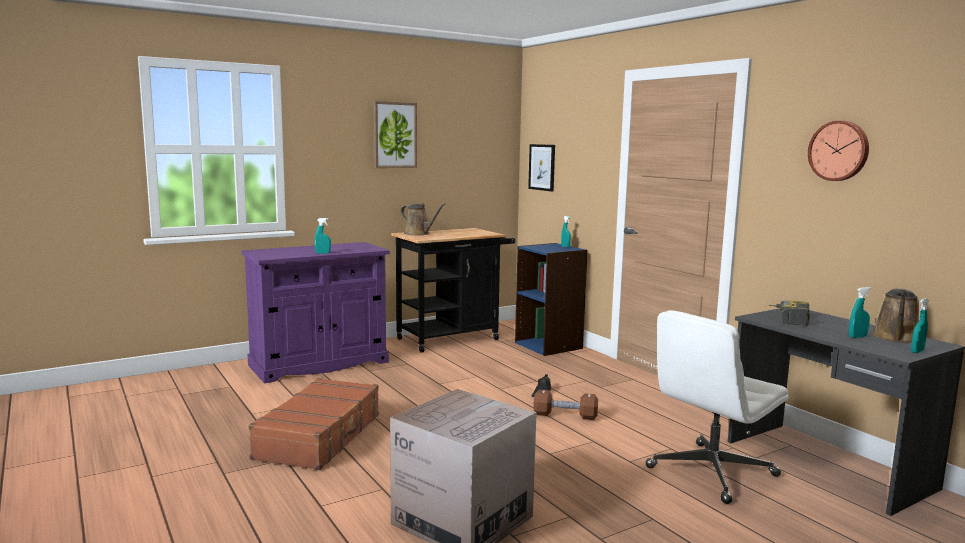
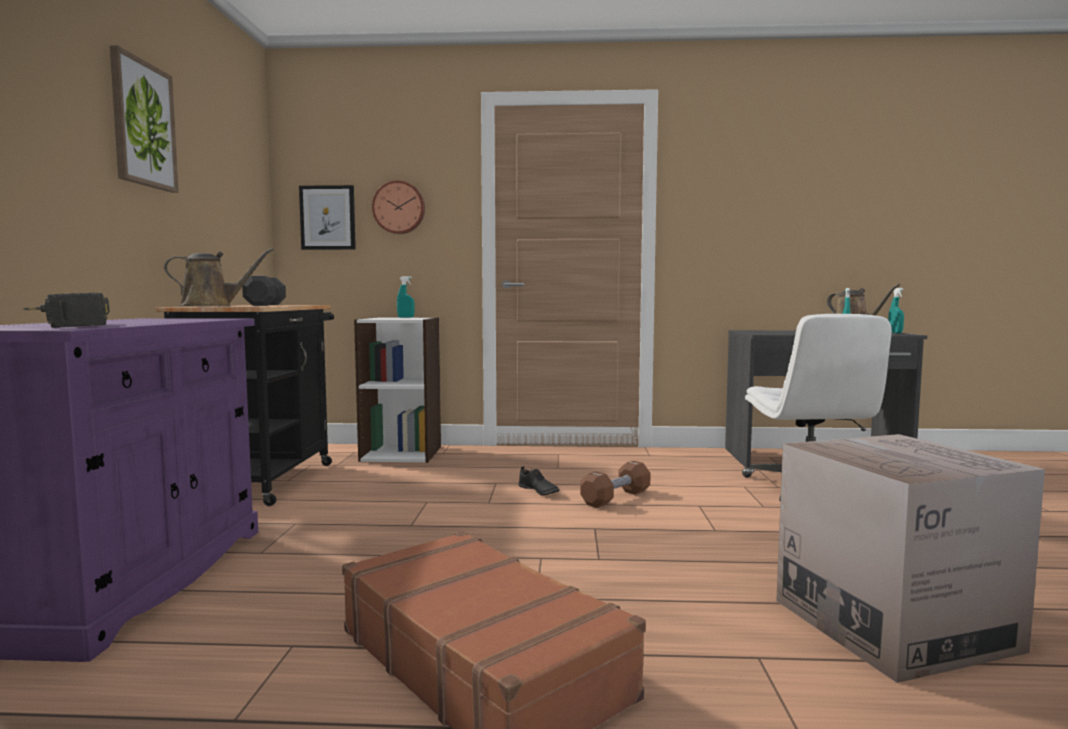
camera: 55 degrees left, 5 degrees down
(323, 253) = (162, 322): turquoise spray bottle -> none
(460, 233) = (265, 305): none -> black dumbbell
(549, 345) = (402, 453): blue bookcase -> white bookcase
(788, 319) = (775, 332): power drill -> power drill (66, 325)
(839, 151) = (761, 180): wall clock -> wall clock (399, 207)

